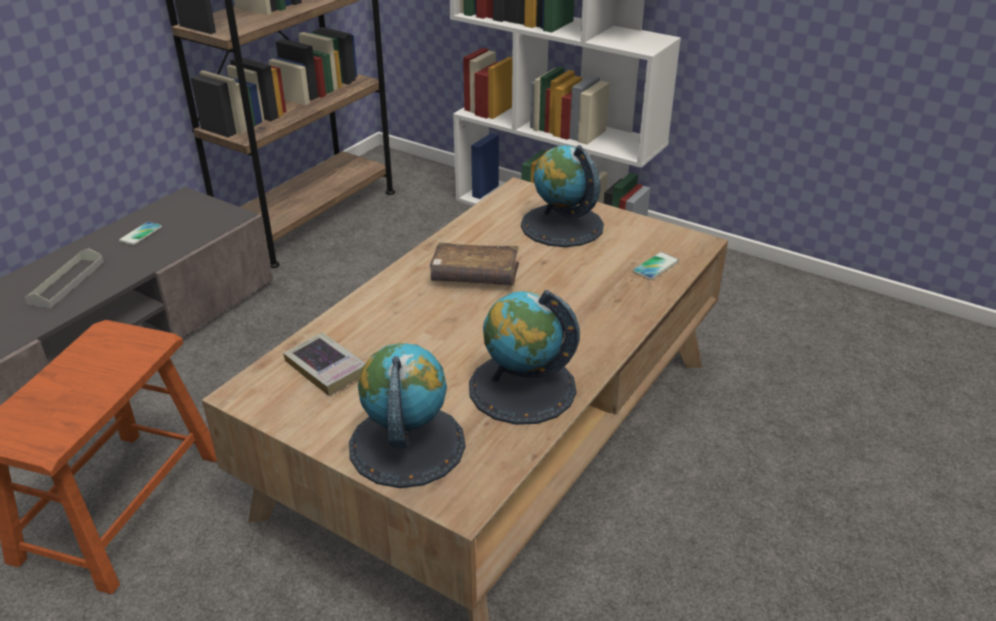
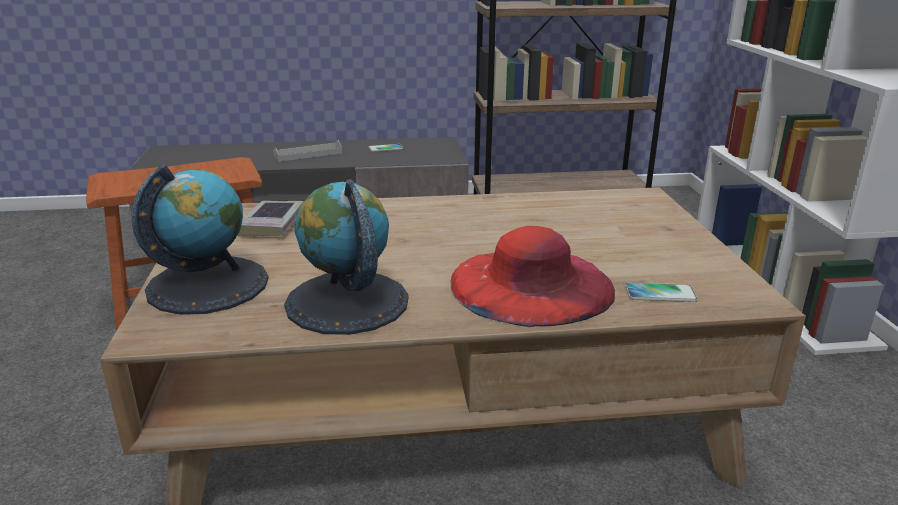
camera: 50 degrees right, 10 degrees down
(475, 275) = (481, 225): brown book -> none
(561, 225) = (630, 229): globe -> none
(589, 303) = (531, 284): none -> red hat

